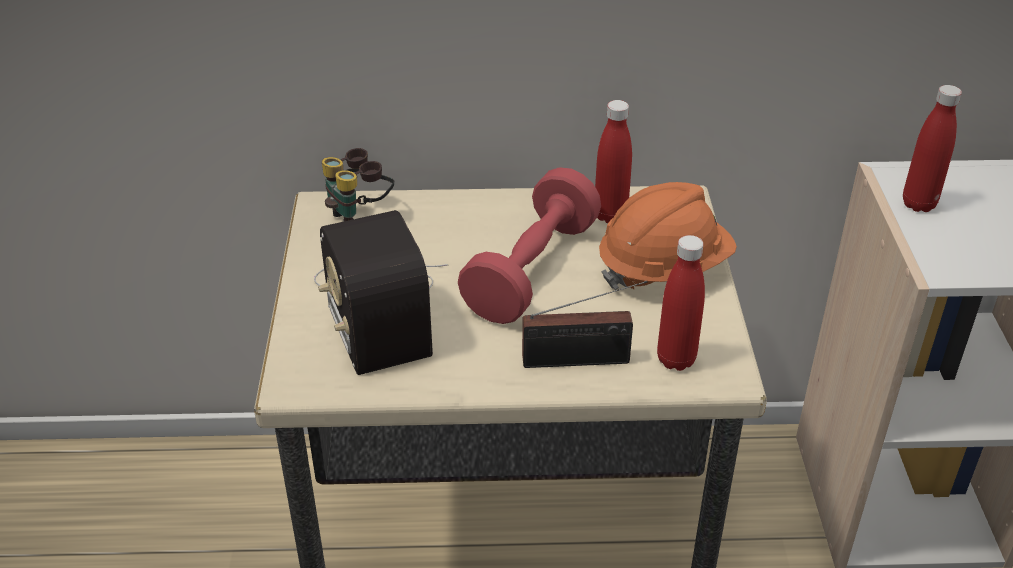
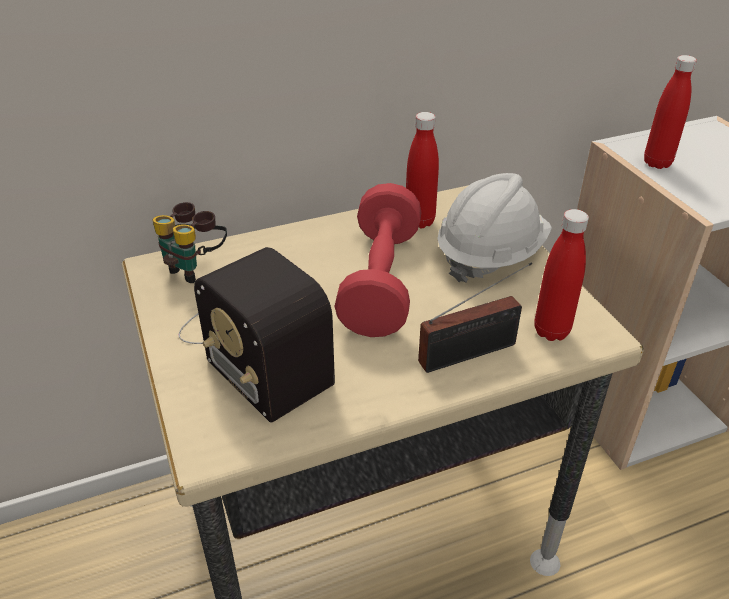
camera: 20 degrees left, 0 degrees up
(663, 268) = (490, 255): orange hard hat -> white hard hat

